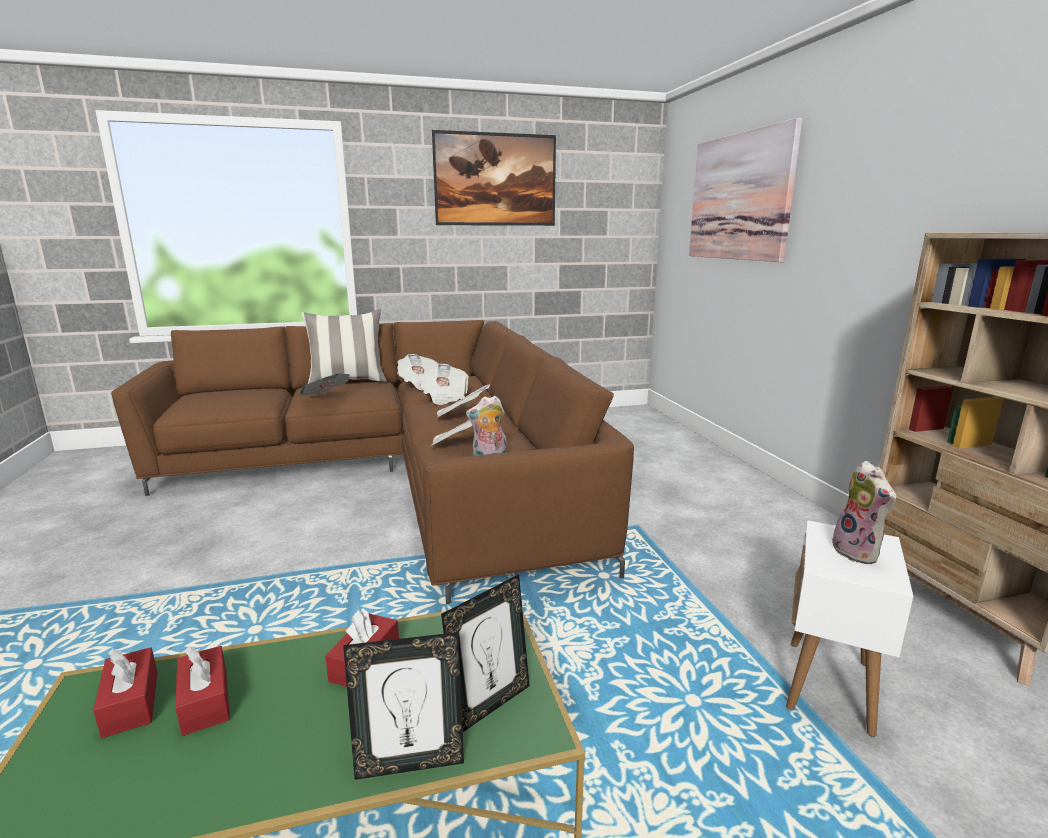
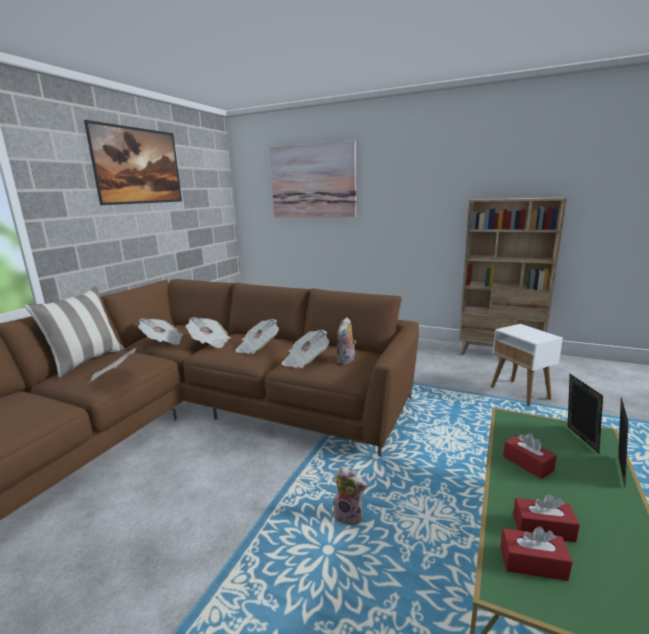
camera: 50 degrees left, 0 degrees up
(859, 553) = (528, 332): plush toy -> plush toy (349, 516)

